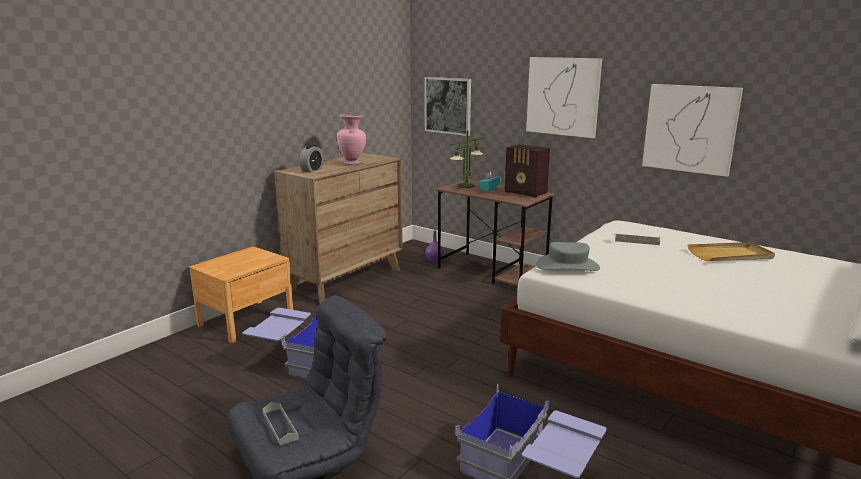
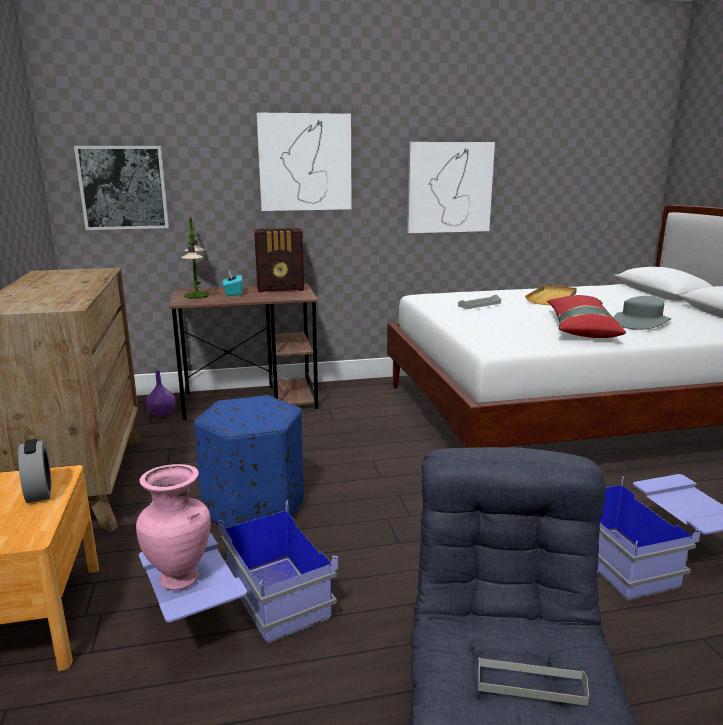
camera: 50 degrees left, 0 degrees up
(312, 170) = (36, 301): alarm clock -> alarm clock (39, 492)
(352, 164) = (73, 284): pink vase -> pink vase (180, 578)
(386, 324) = (255, 507): none -> blue ottoman
(567, 266) = (498, 338): grey hat -> grey hat (641, 322)
(665, 282) = (580, 327): none -> red pillow

